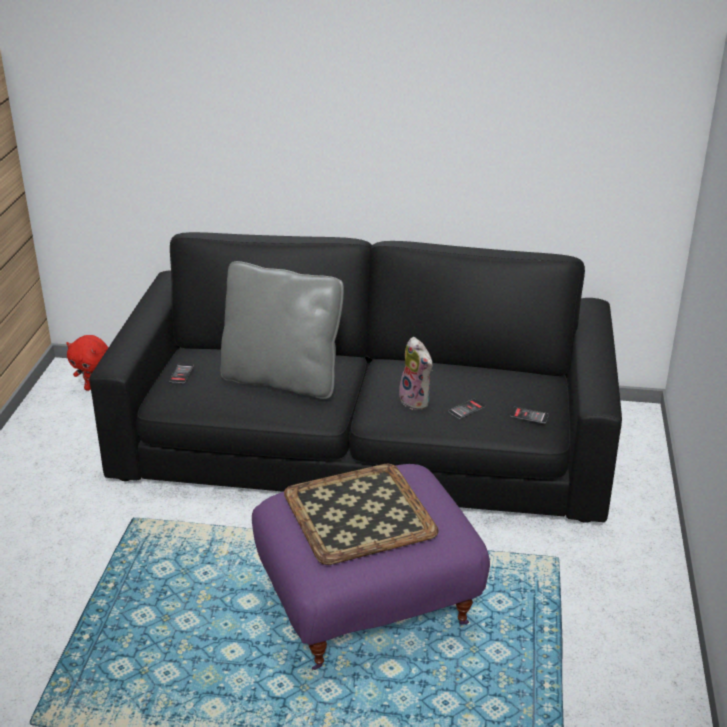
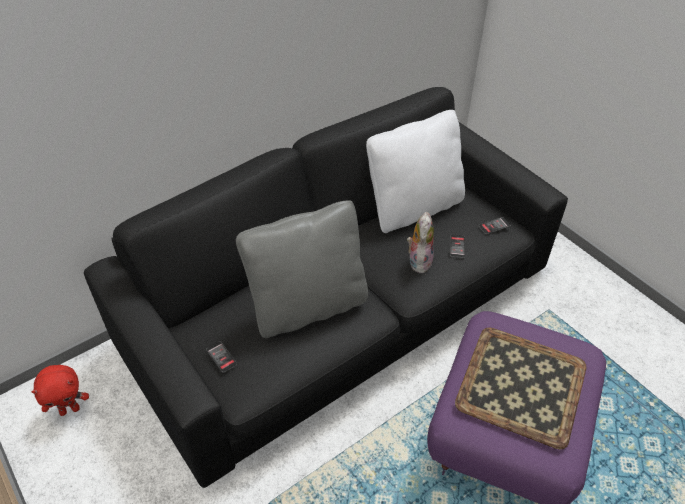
camera: 45 degrees left, 15 degrees up
(417, 401) = (418, 260): plush toy -> plush toy turned 90 degrees counterclockwise
(480, 371) = (413, 208): none -> white pillow

